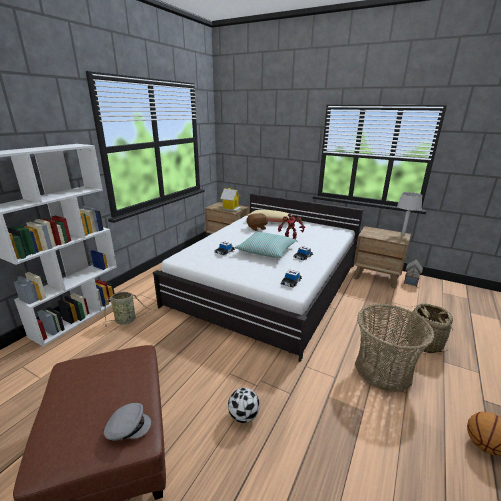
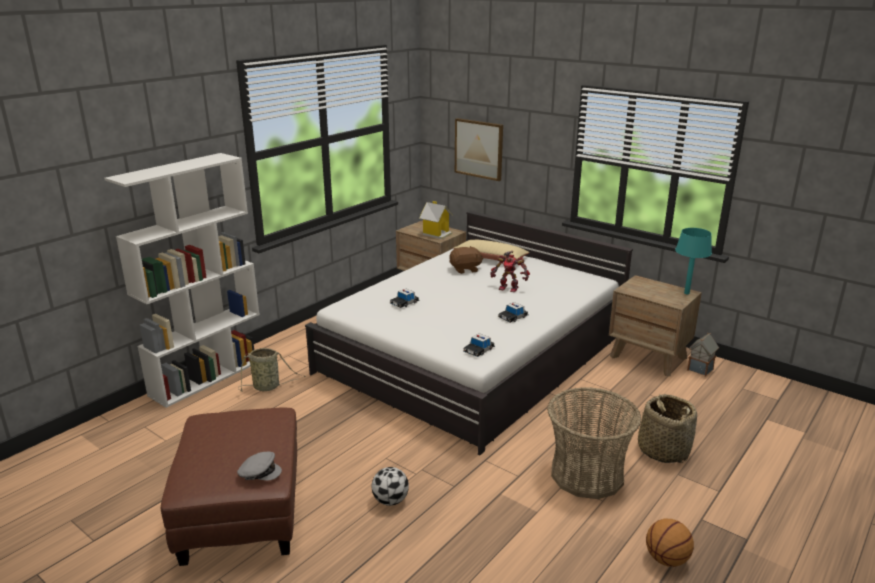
camera: 10 degrees right, 0 degrees up
(255, 153) = (479, 149): none -> picture
(266, 250) = (464, 305): pillow -> none
(402, 234) = (686, 293): grey table lamp -> turquoise table lamp

